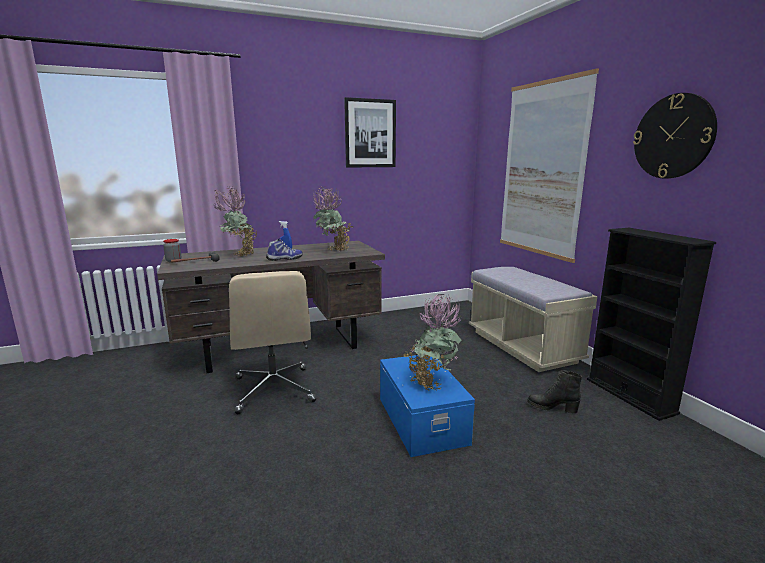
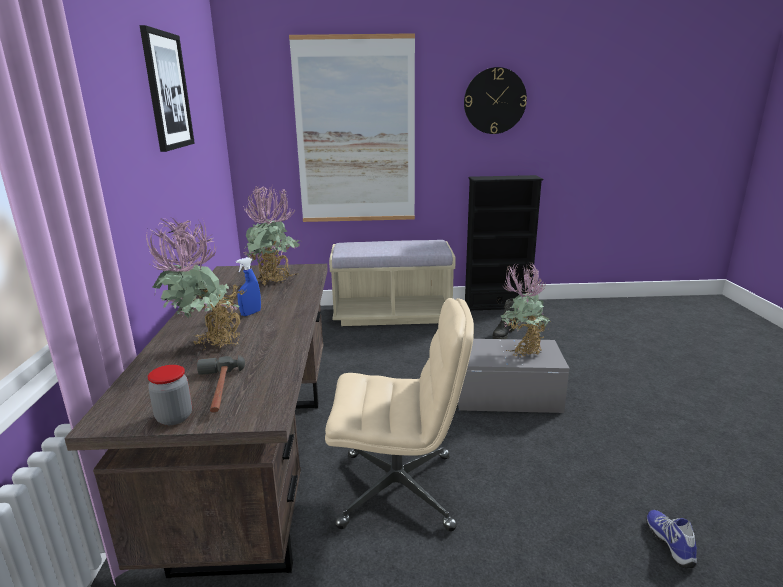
camera: 70 degrees left, 5 degrees up
(285, 259) = (290, 315): shoe -> shoe (670, 543)
(423, 420) = (506, 394): blue storage box -> grey storage box

